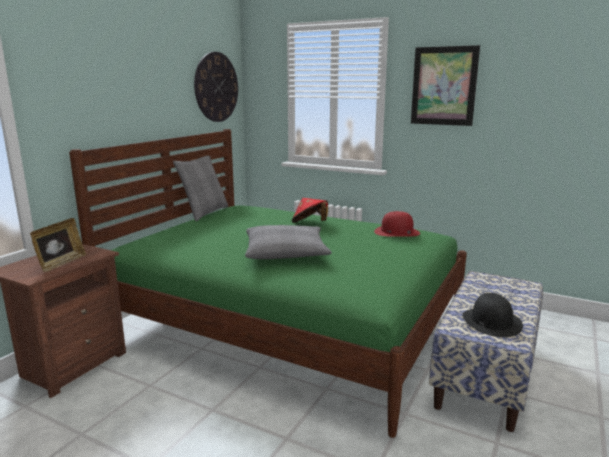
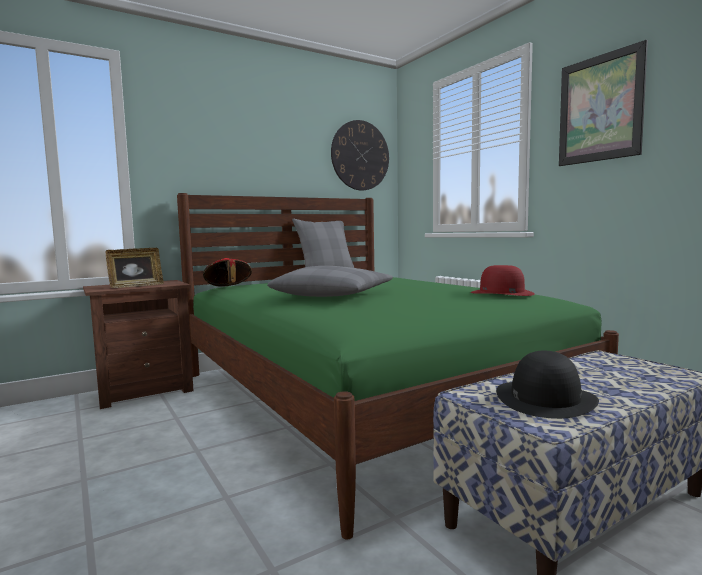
camera: 30 degrees right, 10 degrees down
(310, 224) = (408, 284): red hat -> red hat (228, 288)

